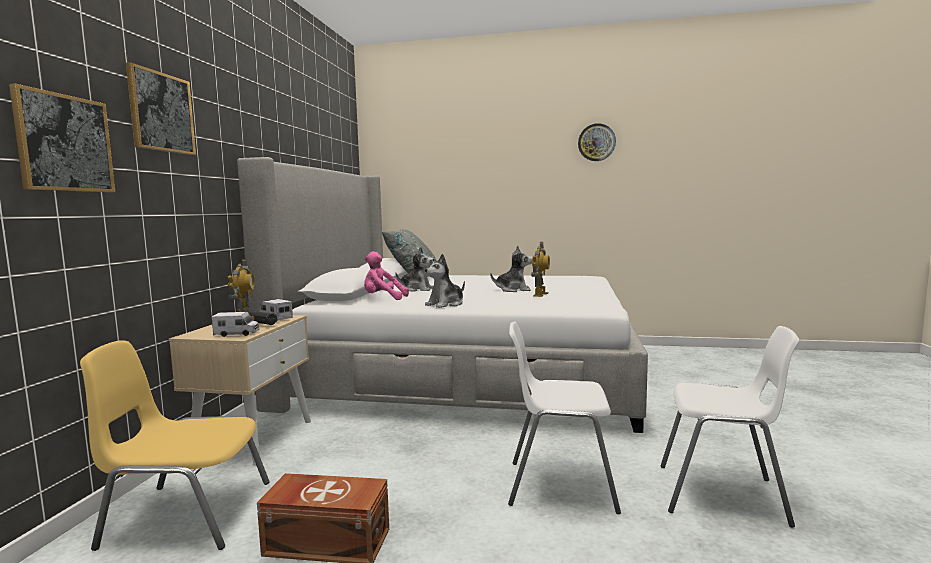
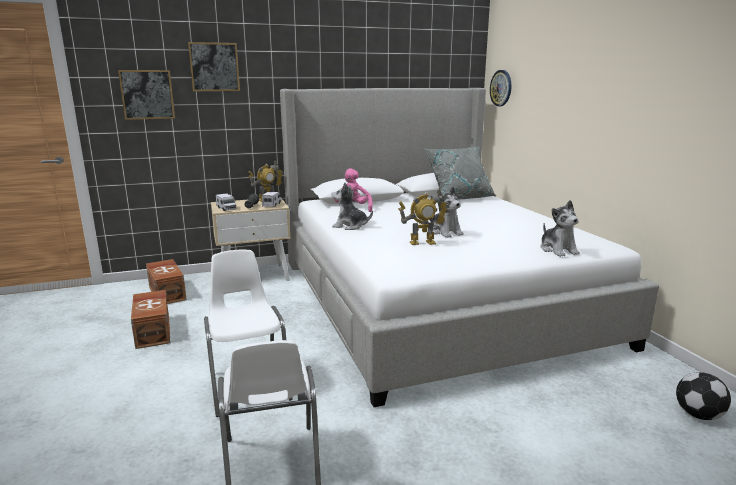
camera: 60 degrees right, 10 degrees up
(186, 514) = (168, 293): yellow chair -> brown storage box
(417, 289) = (407, 208): plush toy -> plush toy (558, 250)
(596, 142) = (691, 51): wall clock -> wall clock (501, 88)
(689, 358) = (697, 414): none -> football

